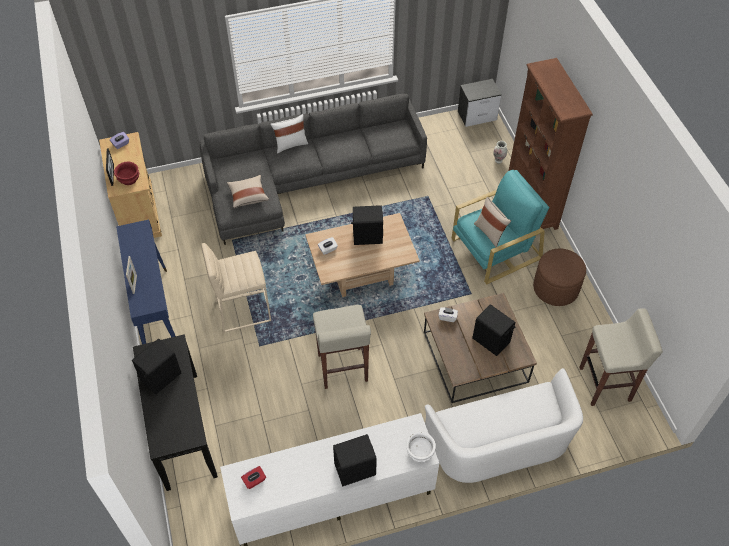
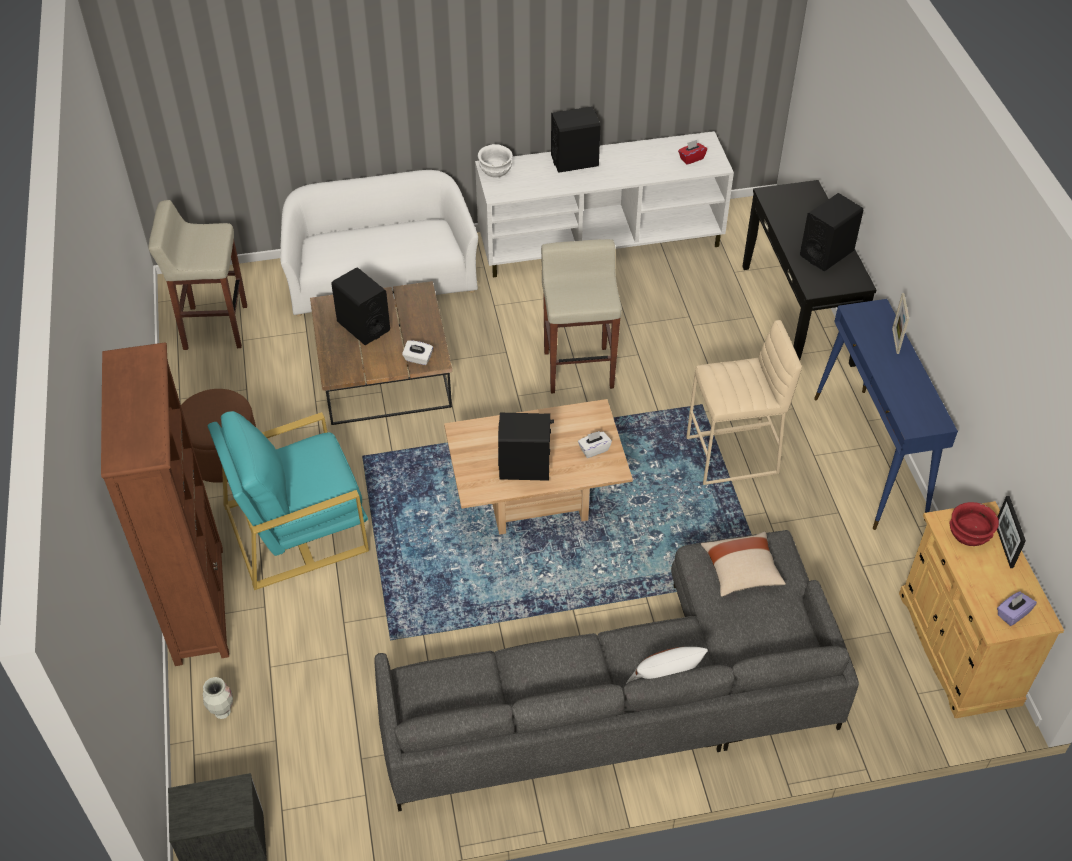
camera: 175 degrees left, 5 degrees down
(490, 233) = (313, 459): beige pillow -> none

